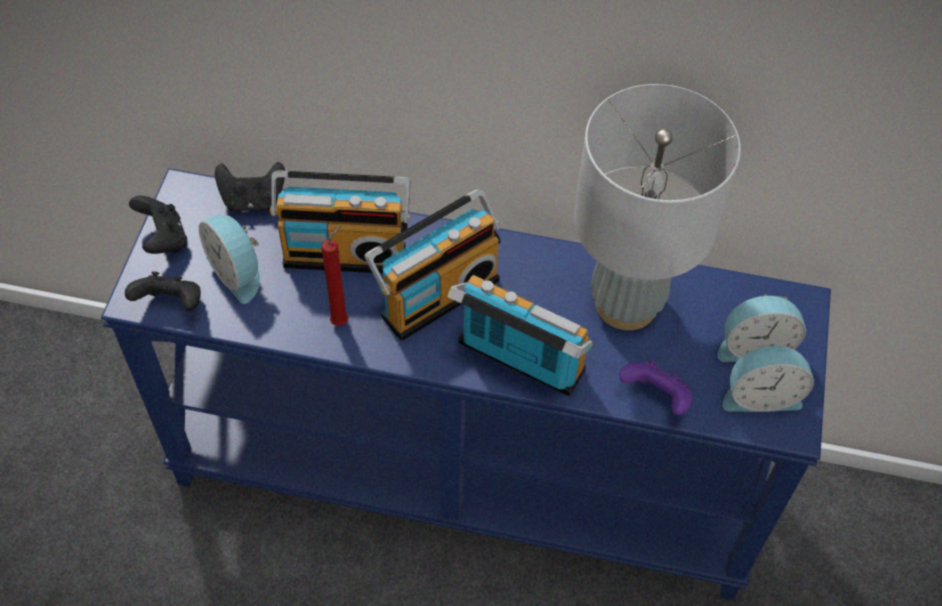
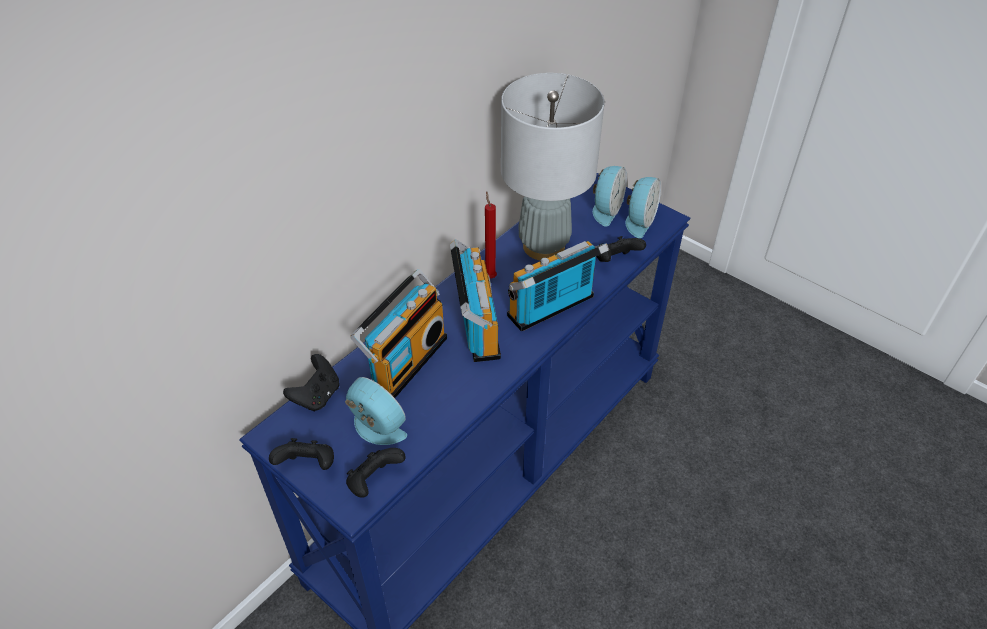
camera: 60 degrees left, 10 degrees down
(238, 271) = (375, 428): alarm clock -> alarm clock turned 135 degrees counterclockwise
(342, 320) = (462, 384): red candle -> red candle (490, 276)
(655, 397) = (616, 261): purple game controller -> black game controller

